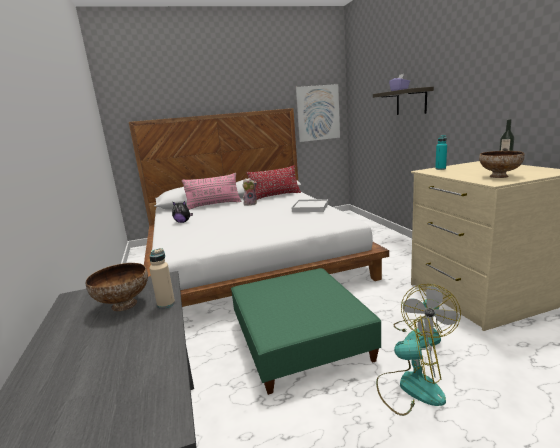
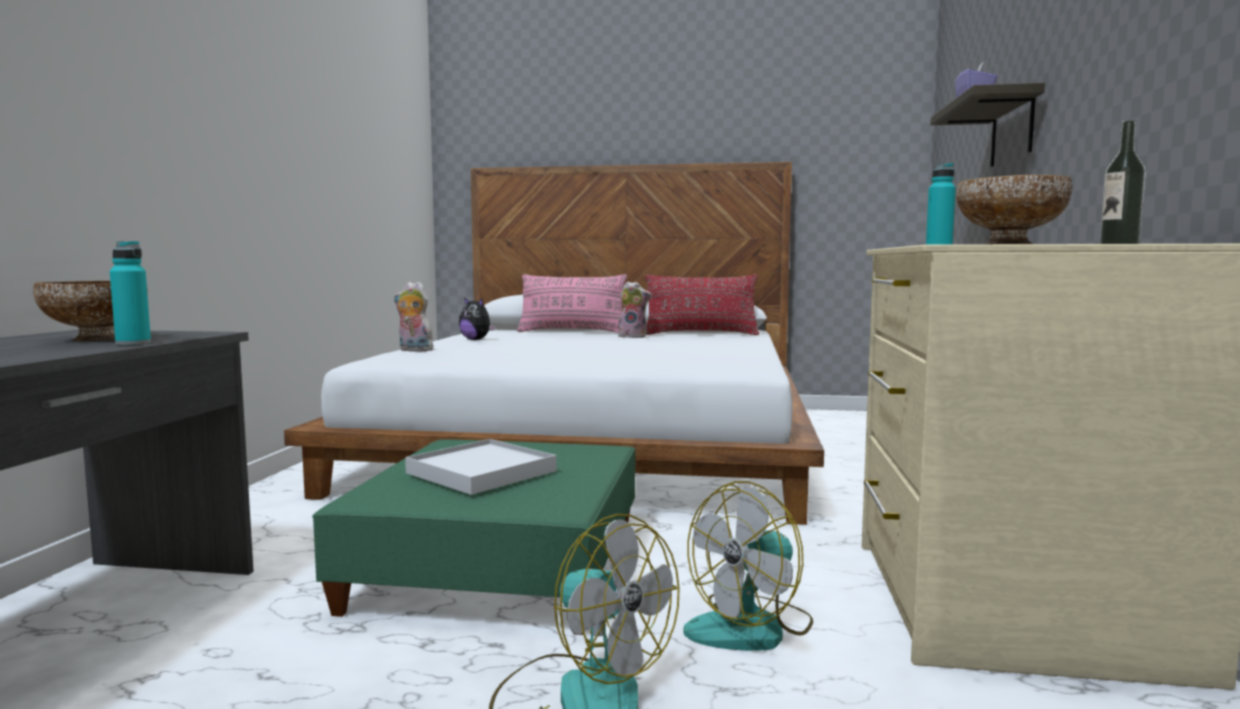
camera: 25 degrees right, 10 degrees down
(166, 304) = (133, 343): beige bottle -> turquoise bottle
(178, 240) = (413, 350): none -> plush toy
(310, 208) = (721, 349): white tray -> white tray (481, 472)
(318, 113) = (855, 177): picture -> none

